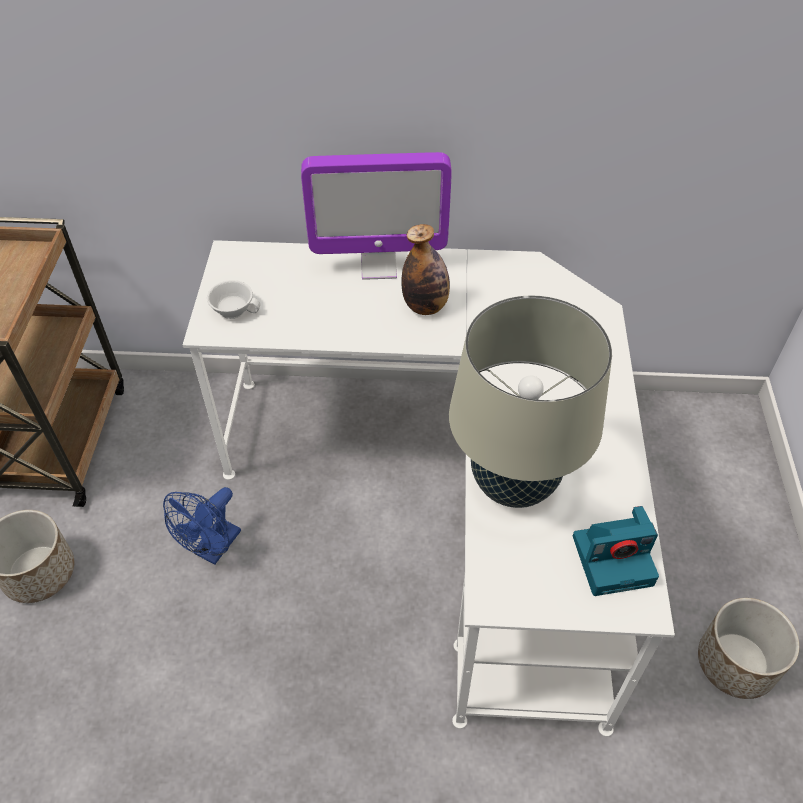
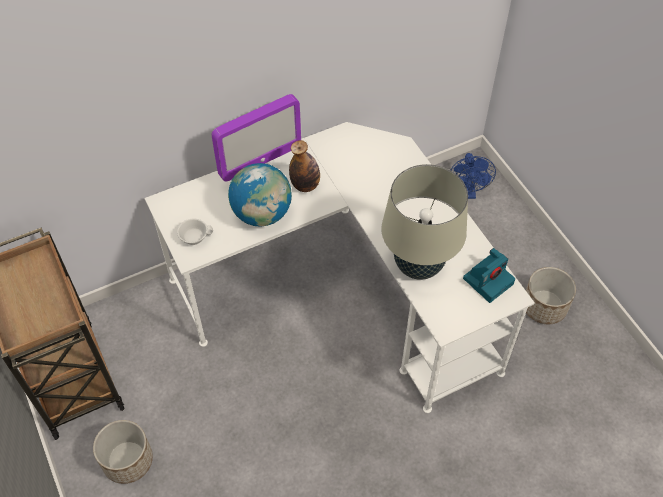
camera: 30 degrees left, 5 degrees up
(213, 549) = (227, 391): blue fan -> blue fan (467, 192)
(341, 317) = (262, 214): none -> globe

